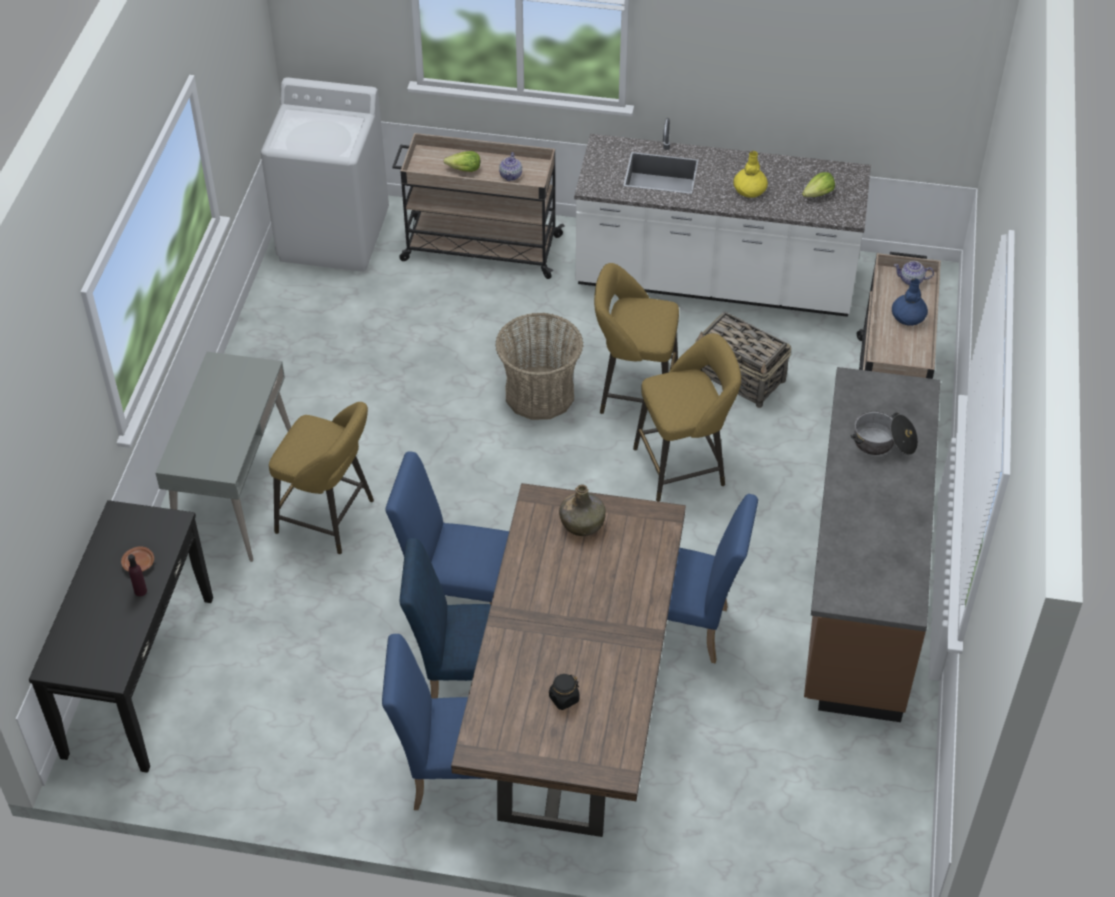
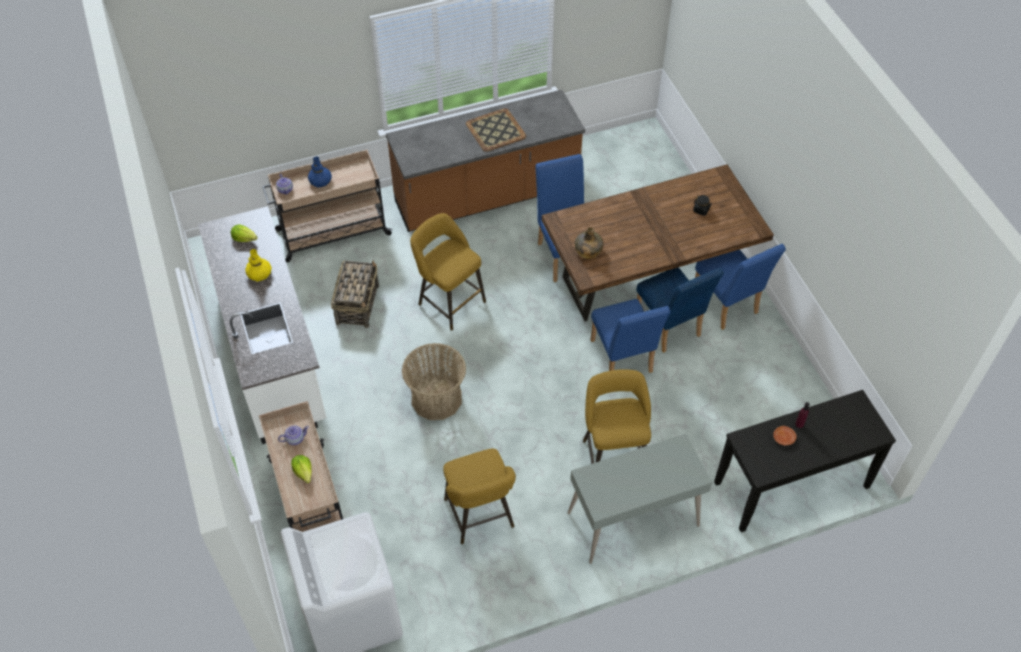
camera: 120 degrees left, 5 degrees up
(633, 392) = (403, 351): yellow stool -> yellow stool (480, 517)
(875, 500) = (495, 130): none -> tray
(883, 443) = (451, 139): cooking pot -> none

